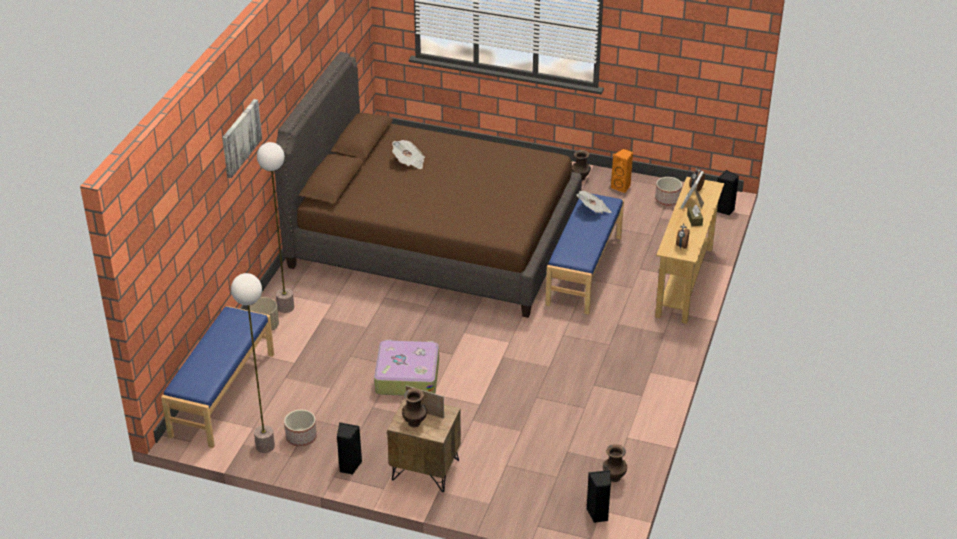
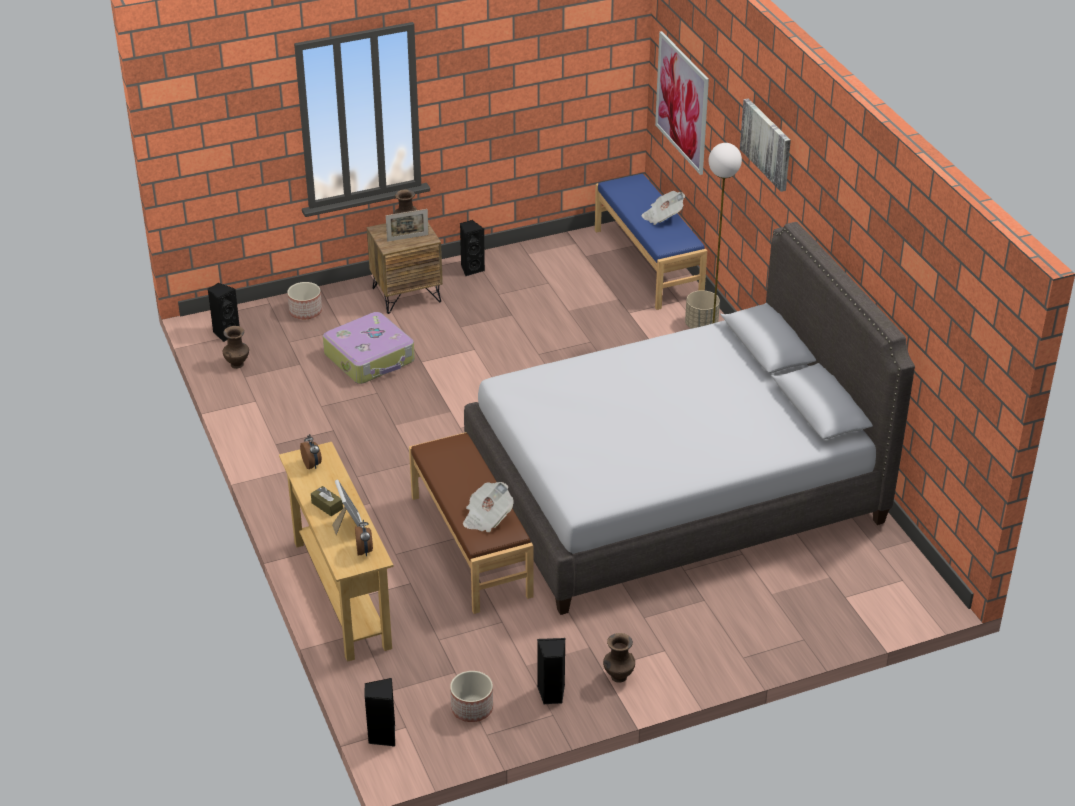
camera: 140 degrees right, 0 degrees up
(172, 264) = (682, 102): none -> picture
(264, 446) = (557, 250): floor lamp -> none
(301, 437) = (538, 268): planter -> planter (305, 311)
(407, 376) = (516, 351): suitcase -> suitcase (370, 358)
(409, 162) = (732, 412): newspaper -> newspaper (662, 217)
(434, 241) = (673, 490): brown bed -> grey bed
(583, 270) = (471, 545): blue bench -> brown bench
(621, 187) = (551, 694): orange speaker -> black speaker

